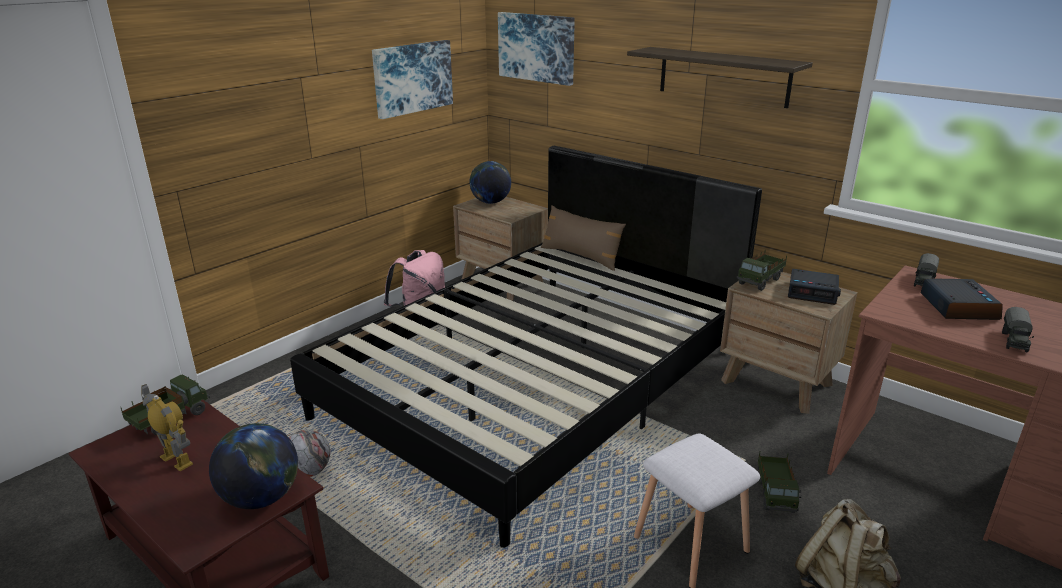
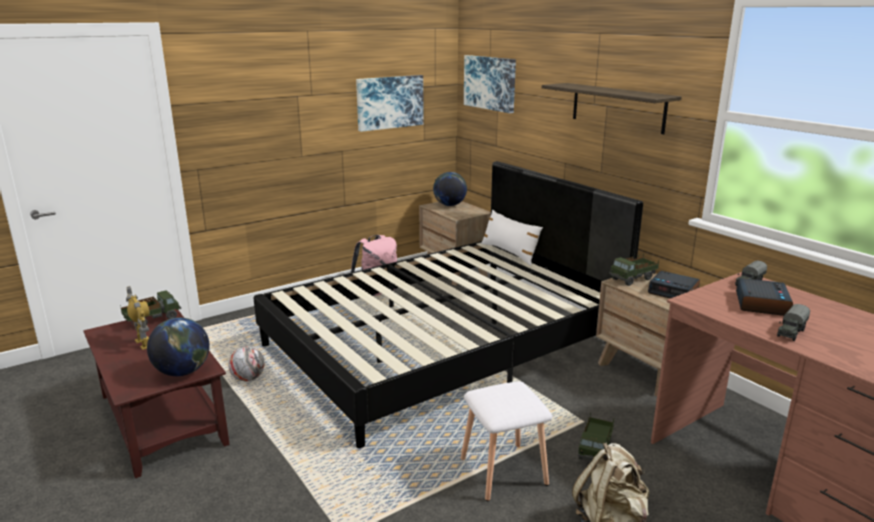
camera: 15 degrees right, 5 degrees down
(581, 256) = (510, 253): brown pillow -> white pillow

